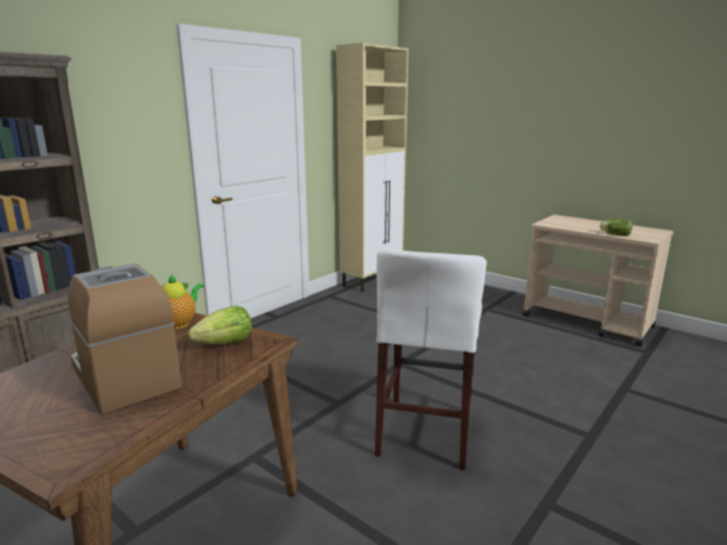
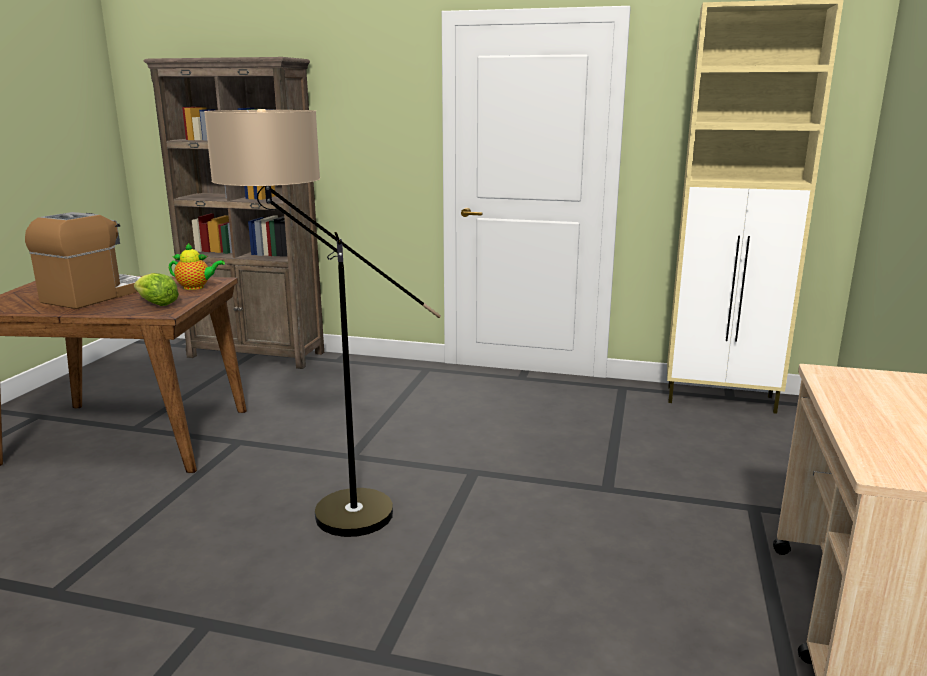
camera: 65 degrees right, 0 degrees up
(426, 431) = (322, 518): white stool -> floor lamp
(614, 234) = (858, 434): lettuce -> none

